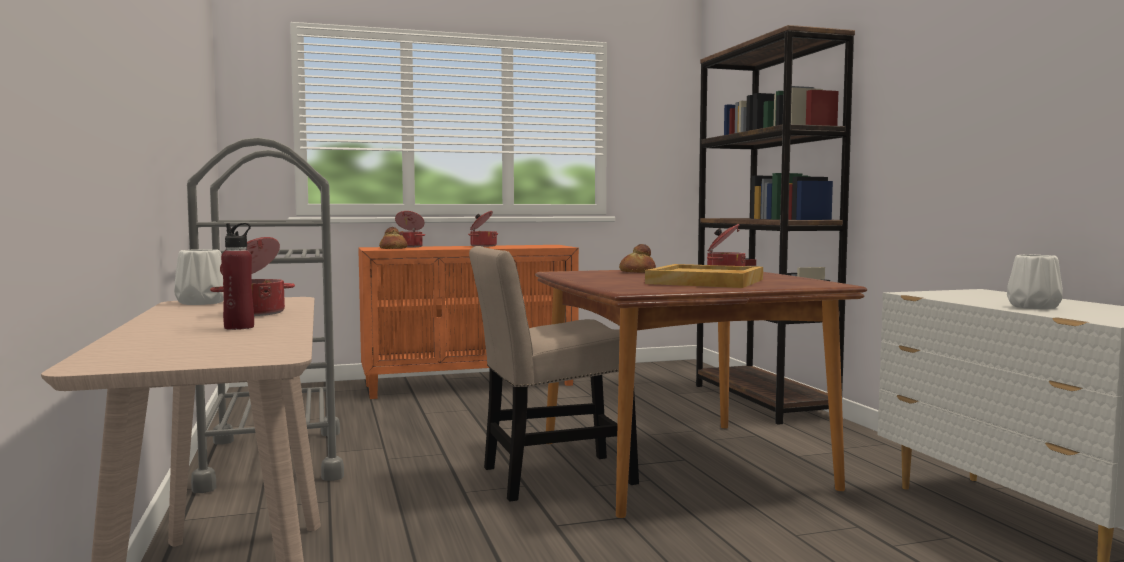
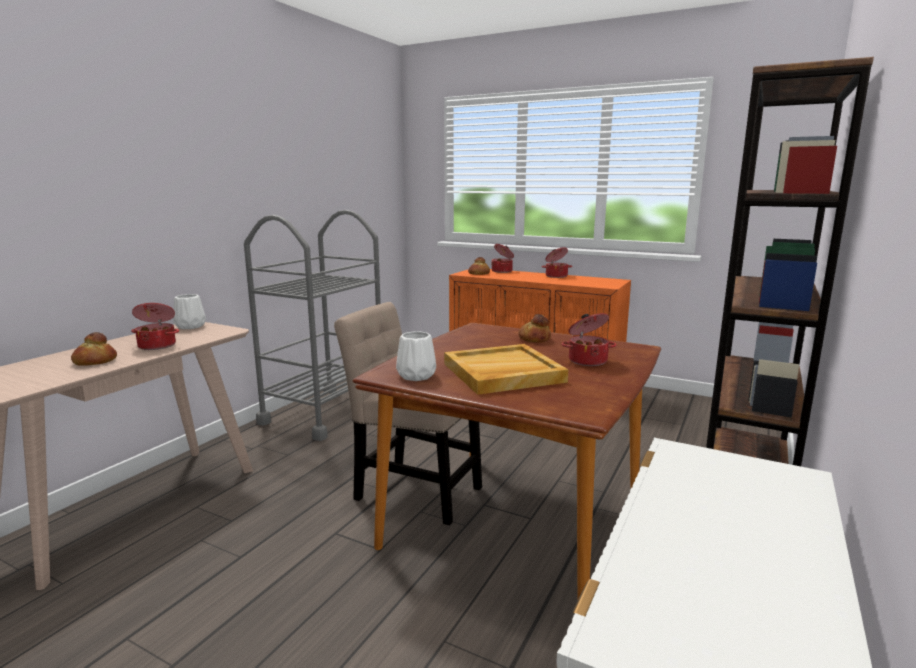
camera: 45 degrees right, 10 degrees up
(239, 327) = (94, 361): red bottle -> bread
(1032, 307) = (680, 543): white vase -> white vase (416, 375)

